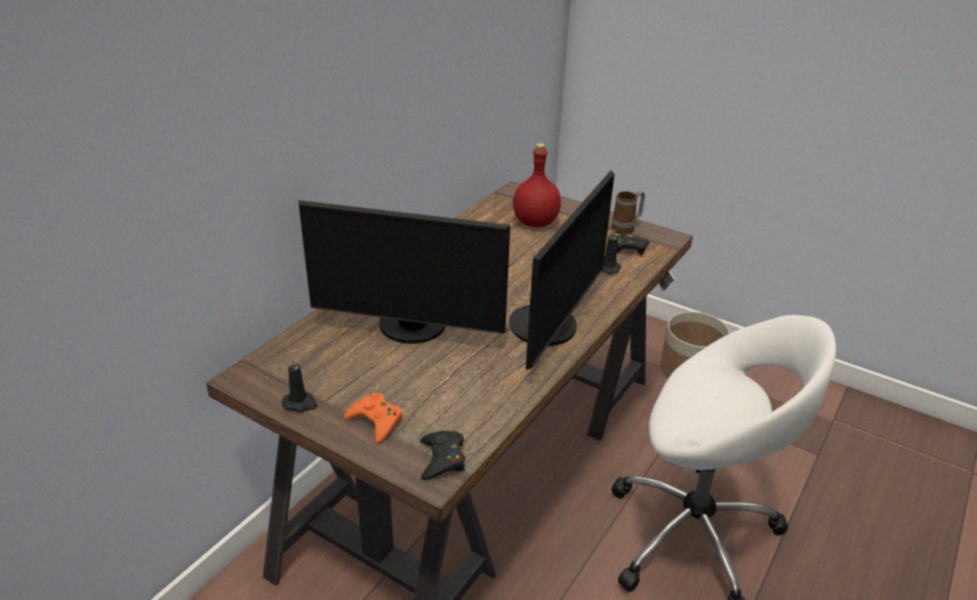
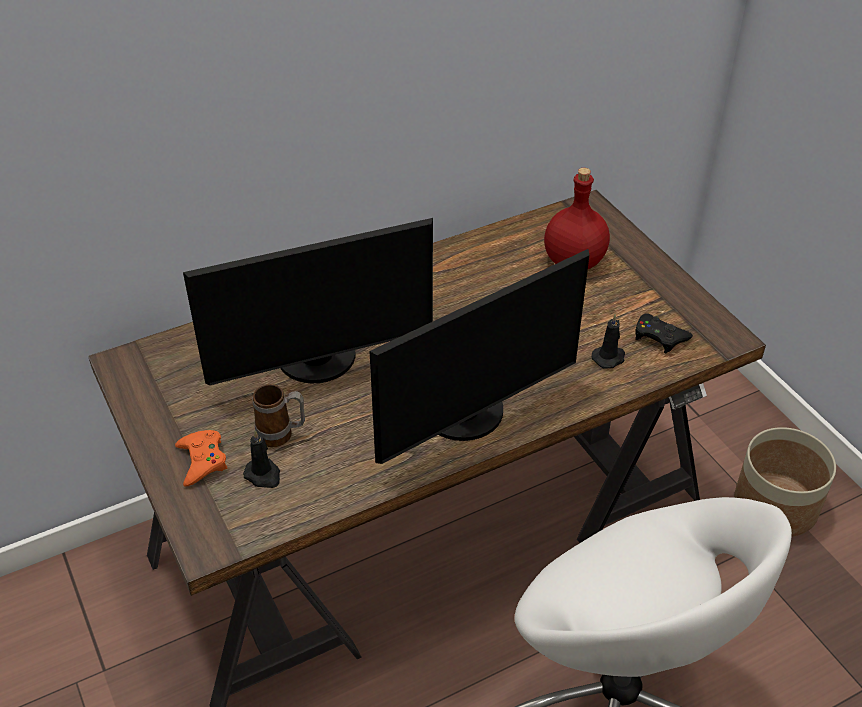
camera: 30 degrees right, 10 degrees up
(300, 403) = (150, 412): black candle -> black candle (263, 475)
(411, 328) = (319, 361): monitor -> monitor turned 60 degrees counterclockwise
(442, 459) = (230, 529): black game controller -> none
(626, 228) = (684, 306): mug -> mug (282, 435)

